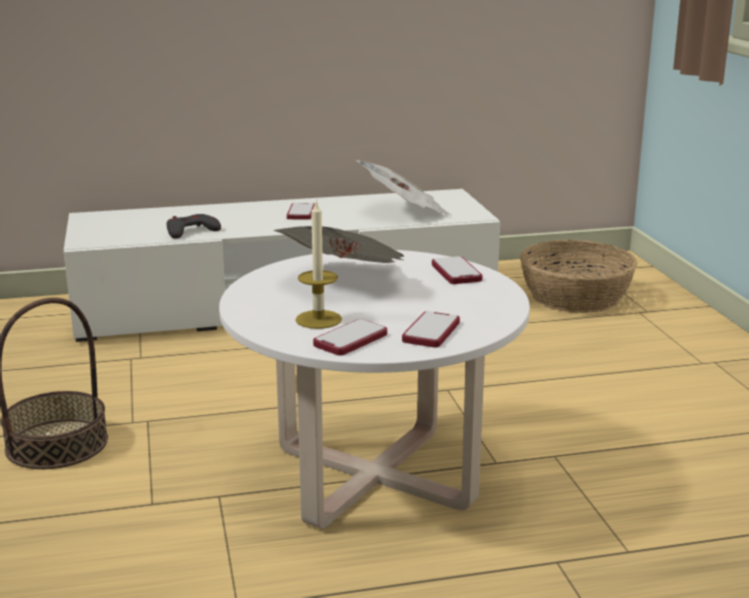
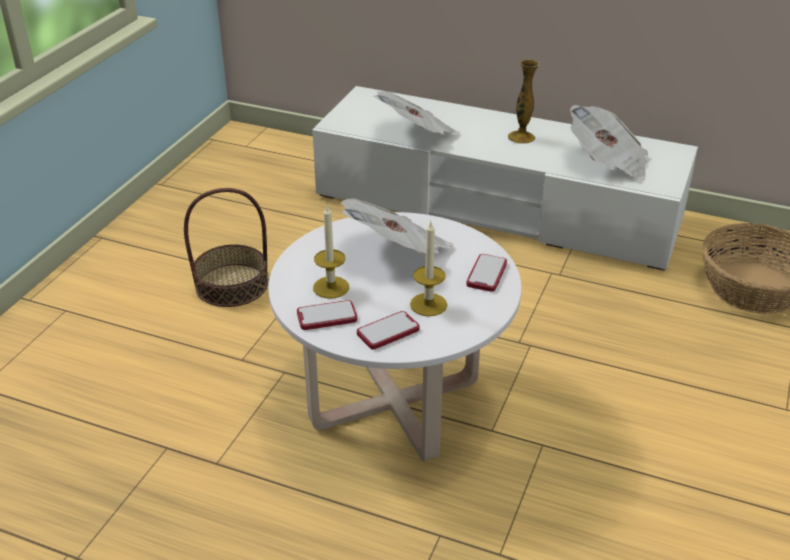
camera: 35 degrees right, 15 degrees up
(191, 231) = (417, 134): grey game controller -> newspaper
(301, 213) = (521, 137): phone -> vase
(437, 304) = (428, 304): none -> candle

